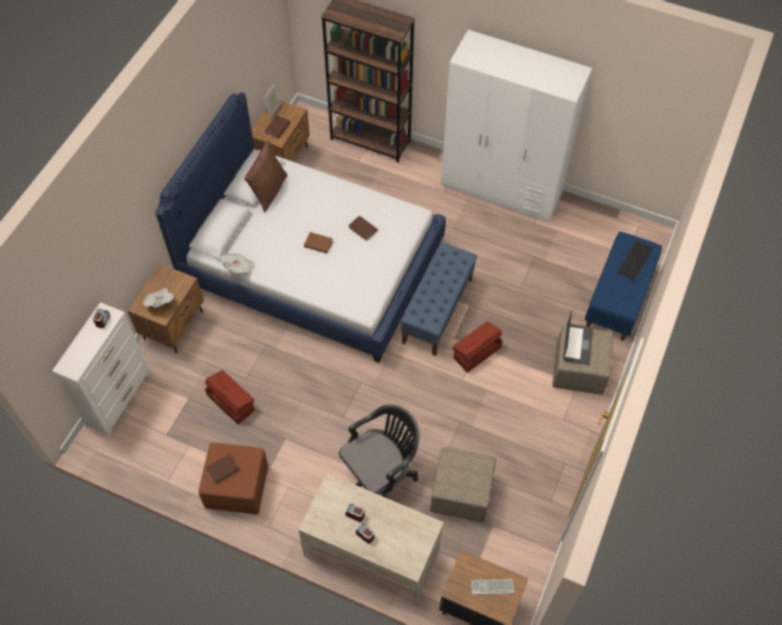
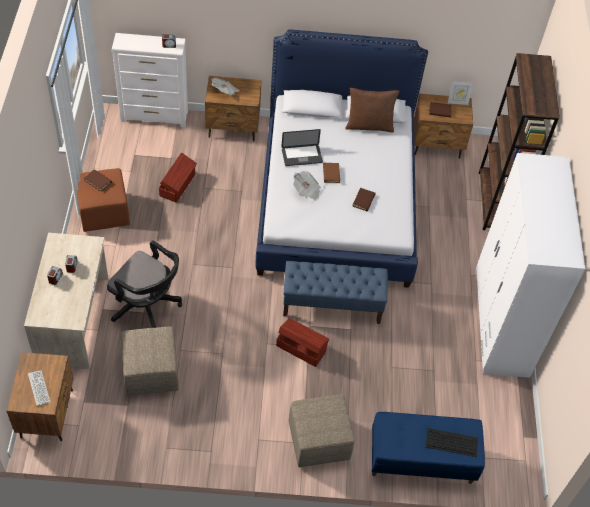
camera: 65 degrees right, 5 degrees down
(238, 267) = (281, 129): newspaper -> newspaper (306, 191)
(577, 344) = (324, 410): laptop -> laptop (301, 156)

